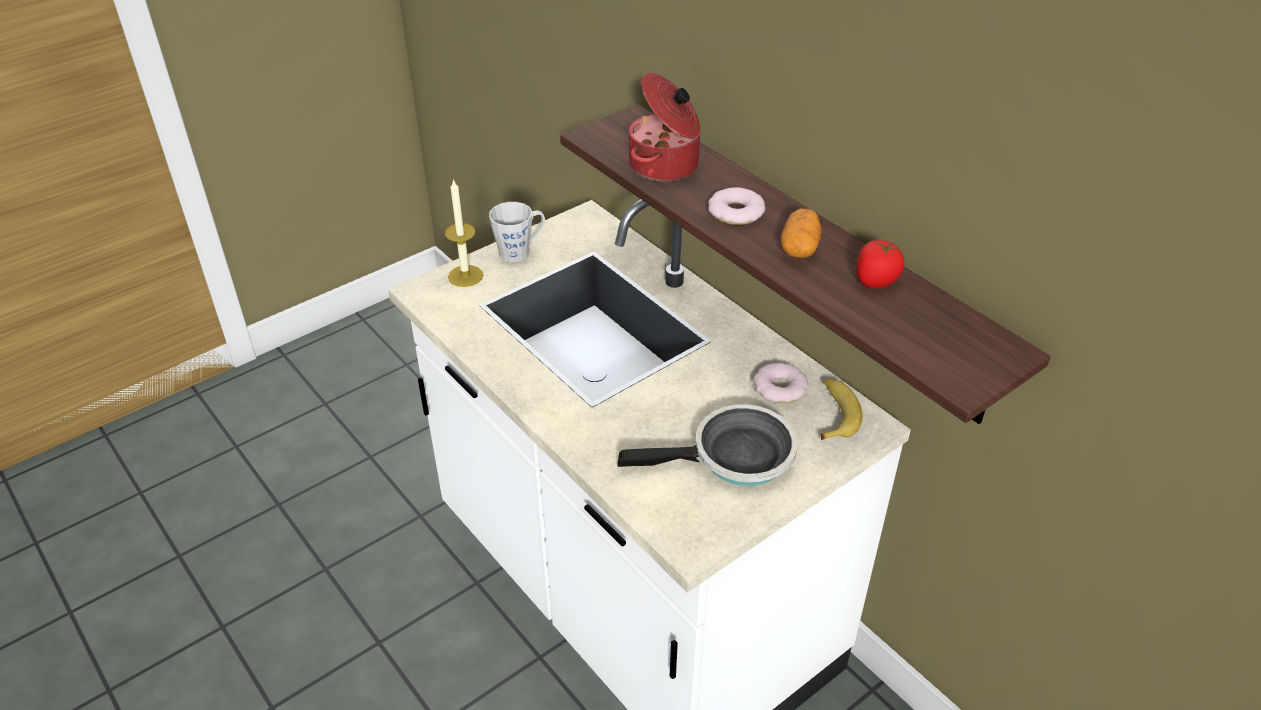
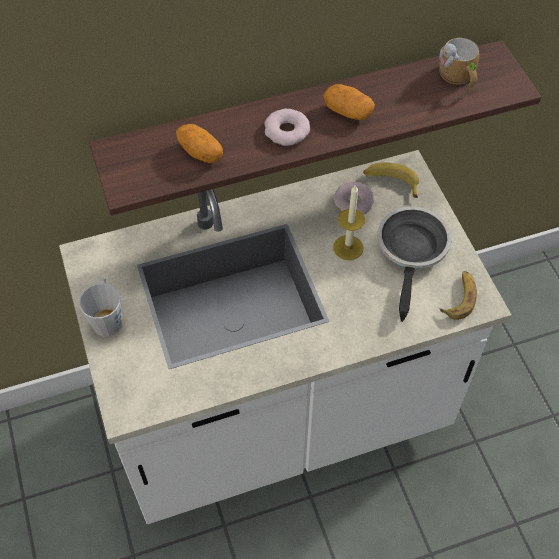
camera: 70 degrees left, 15 degrees up
(465, 276) = (121, 370): candle -> candle (348, 247)
(665, 166) = (201, 152): cooking pot -> potato
(686, 519) = (459, 298): none -> banana
(875, 280) = (400, 87): tomato -> none
(936, 326) = (458, 77): none -> mug

